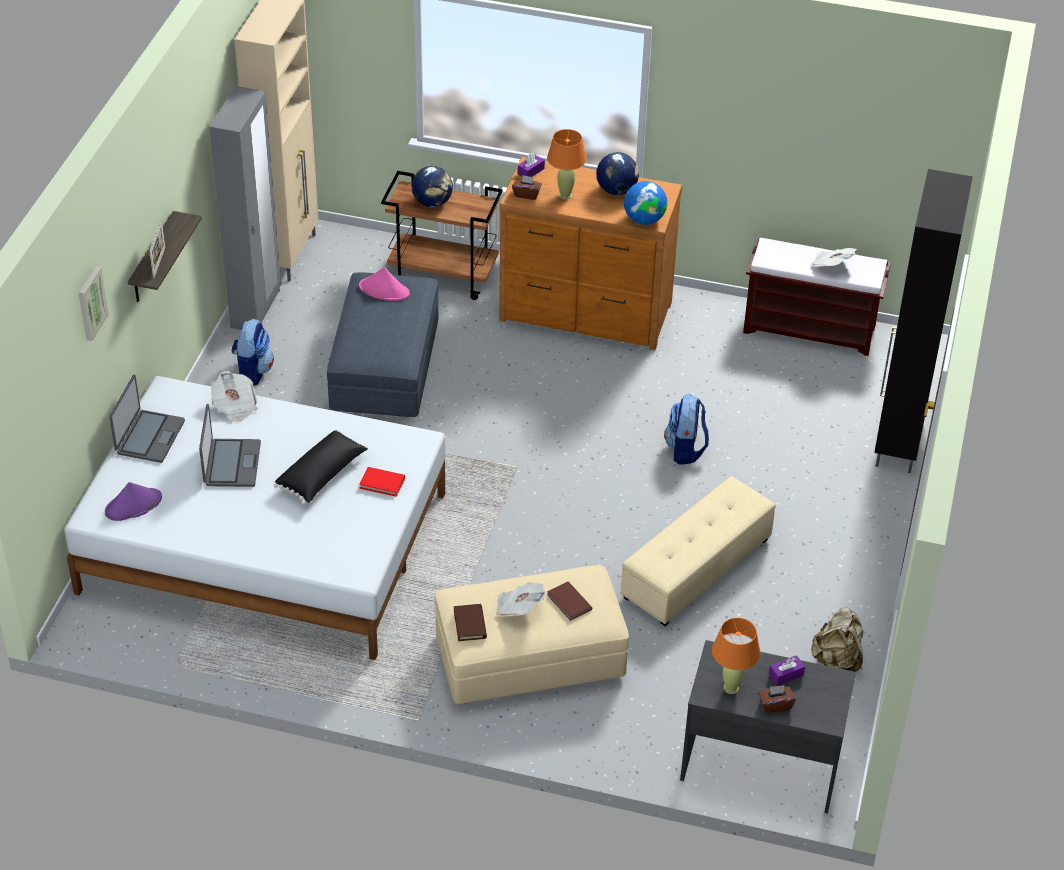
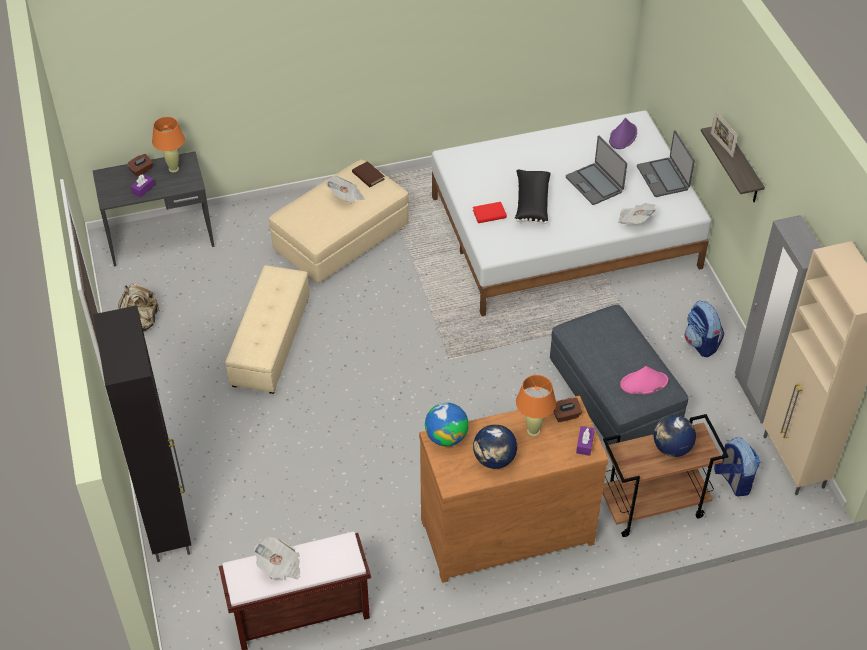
camera: 150 degrees right, 5 degrees up
(91, 303) = (703, 63): picture -> none
(568, 603) = (317, 213): brown book -> none
(685, 450) = (335, 433): backpack -> backpack (733, 480)

